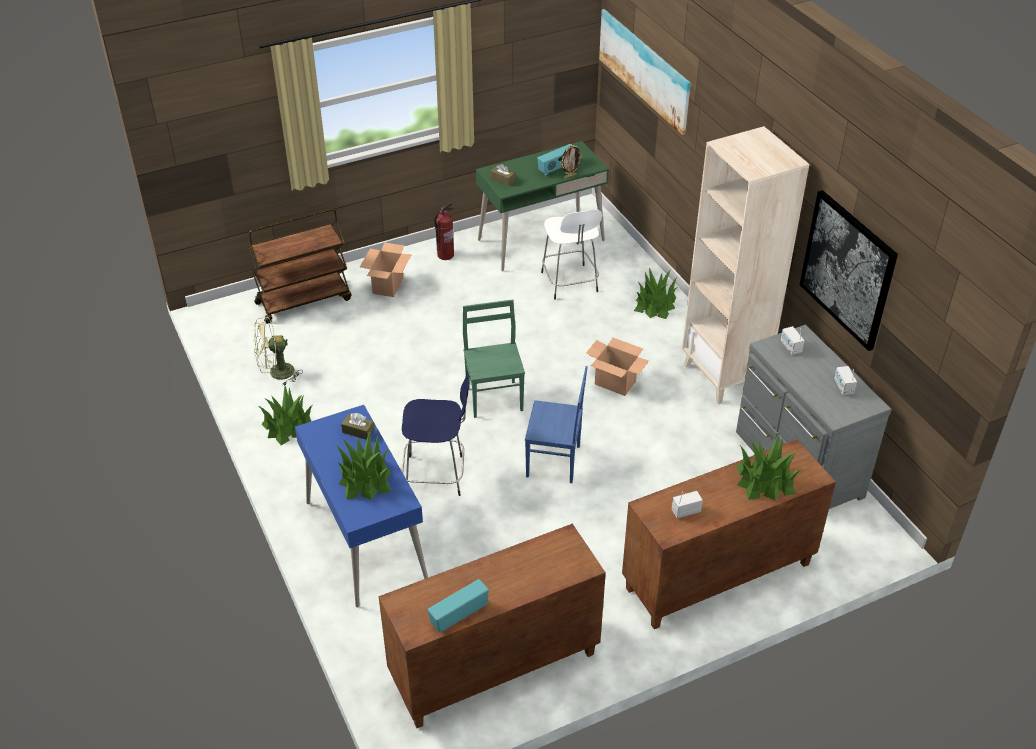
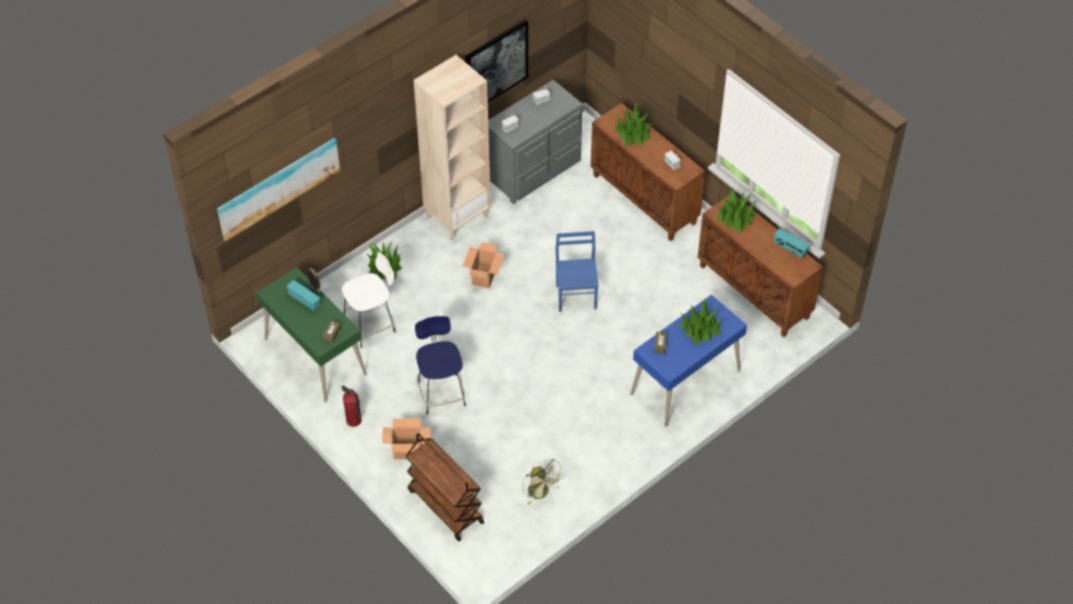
camera: 105 degrees left, 10 degrees up
(288, 426) = (596, 465): potted plant -> potted plant (735, 217)
(437, 475) = (612, 359): blue stool -> blue stool (441, 392)
(495, 398) = (523, 344): green chair -> none

